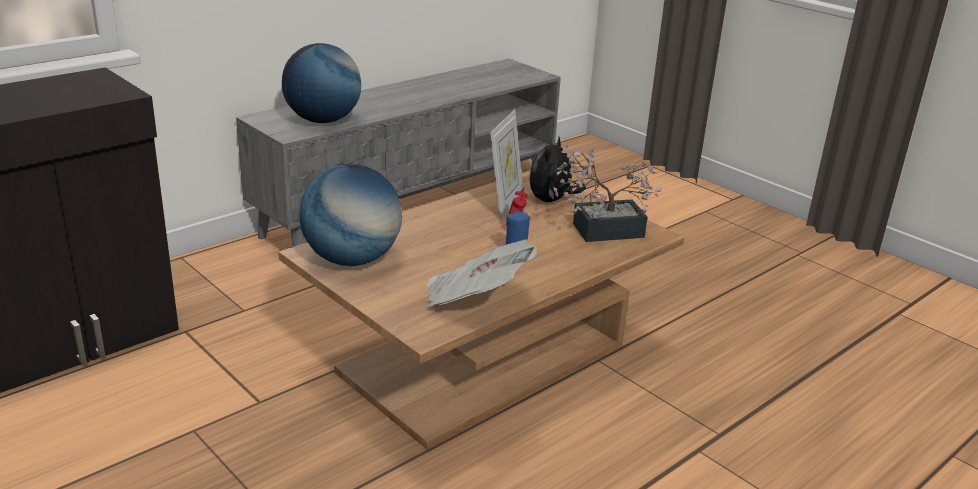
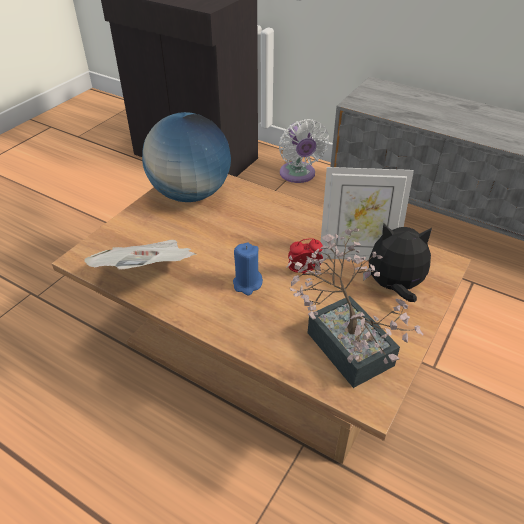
camera: 75 degrees right, 15 degrees up
(210, 272) = (298, 175): none -> white fan
(323, 120) = (402, 108): globe -> none

